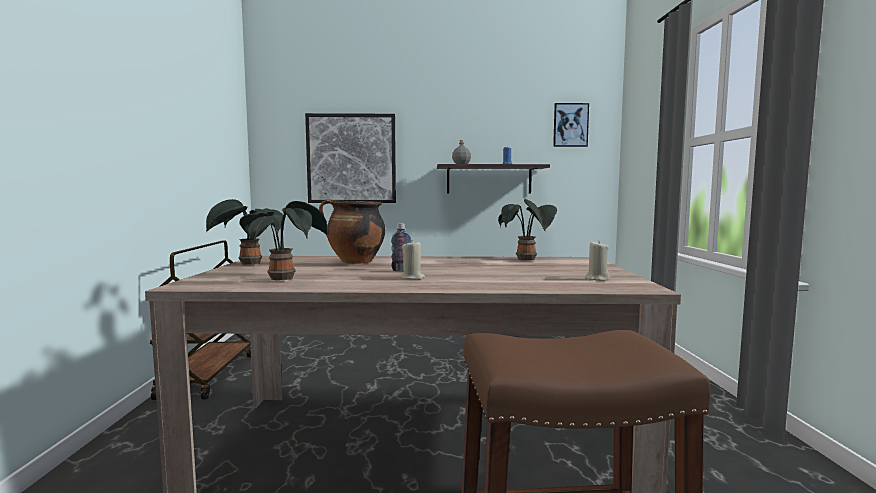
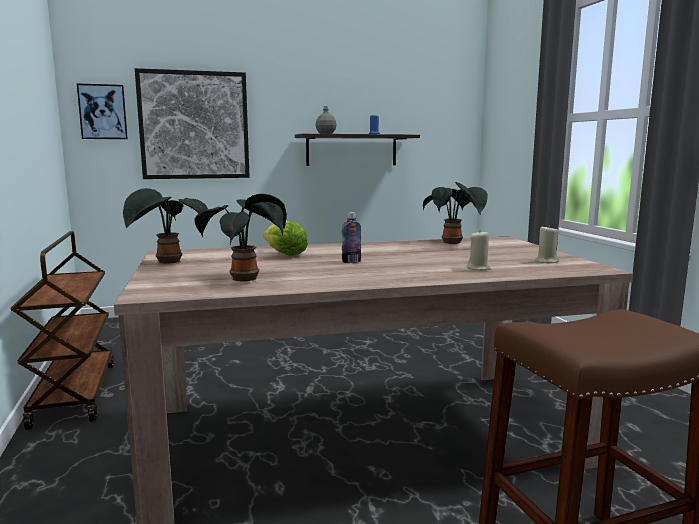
camera: 15 degrees left, 5 degrees up
(355, 262) = (285, 254): cooking pot -> lettuce
(412, 278) = (378, 270): beige candle -> beige candle (478, 268)
(570, 125) = (434, 91): picture -> picture (103, 112)

